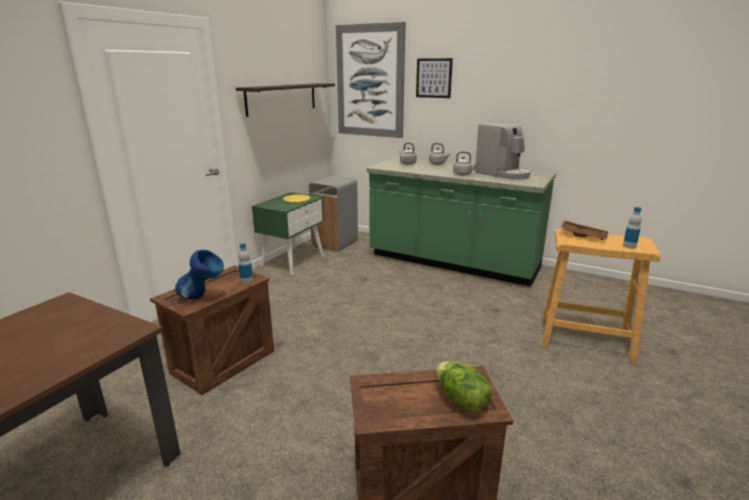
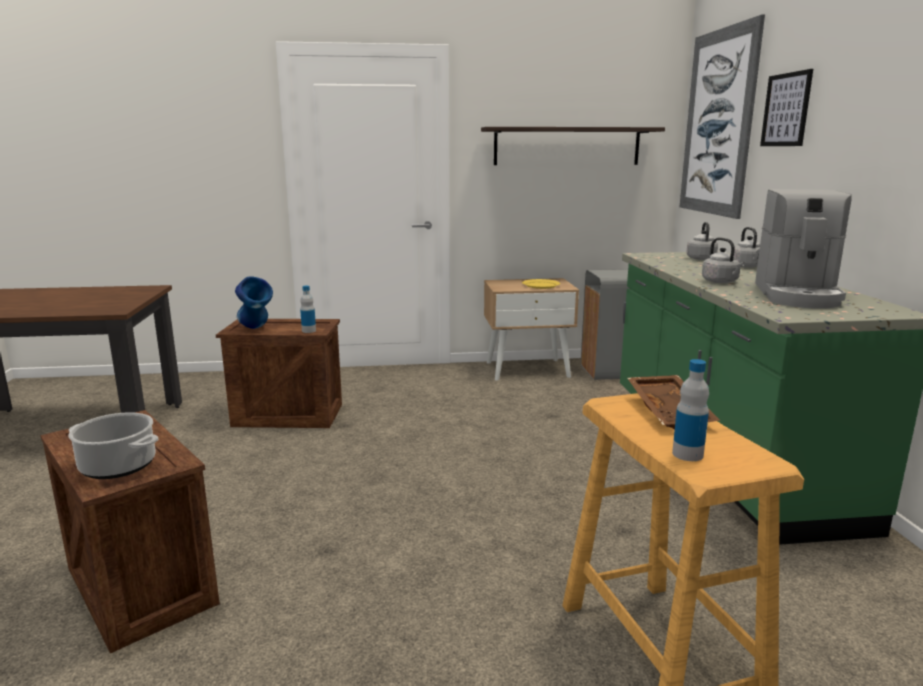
camera: 55 degrees right, 5 degrees down
(293, 260) = (528, 369): green nightstand -> beige nightstand
(461, 400) = (117, 466): lettuce -> cooking pot

